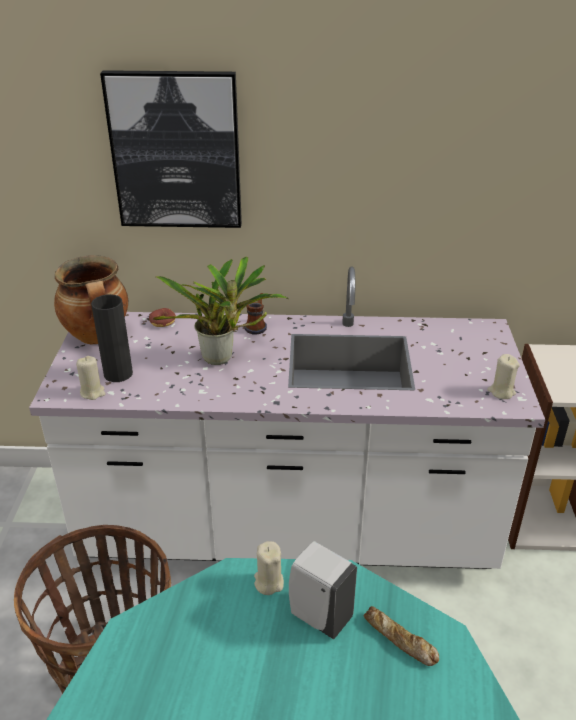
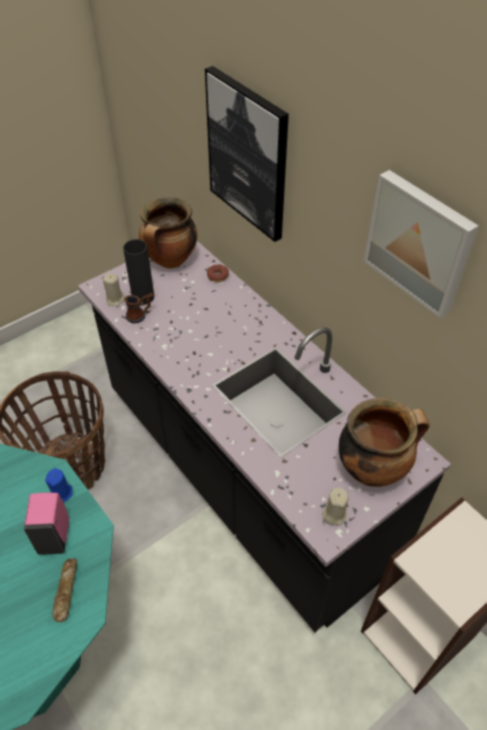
camera: 50 degrees right, 15 degrees up
(221, 359) = (207, 332): potted plant -> none
(257, 325) = (265, 323): mug -> mug (141, 315)
(268, 582) = (61, 493): beige candle -> blue candle
(288, 529) = (243, 475): white counter -> black counter
(319, 615) = (54, 535): white soap dispenser -> pink soap dispenser
(426, 118) = (420, 242): none -> picture
(474, 352) = (372, 468): none -> cooking pot

